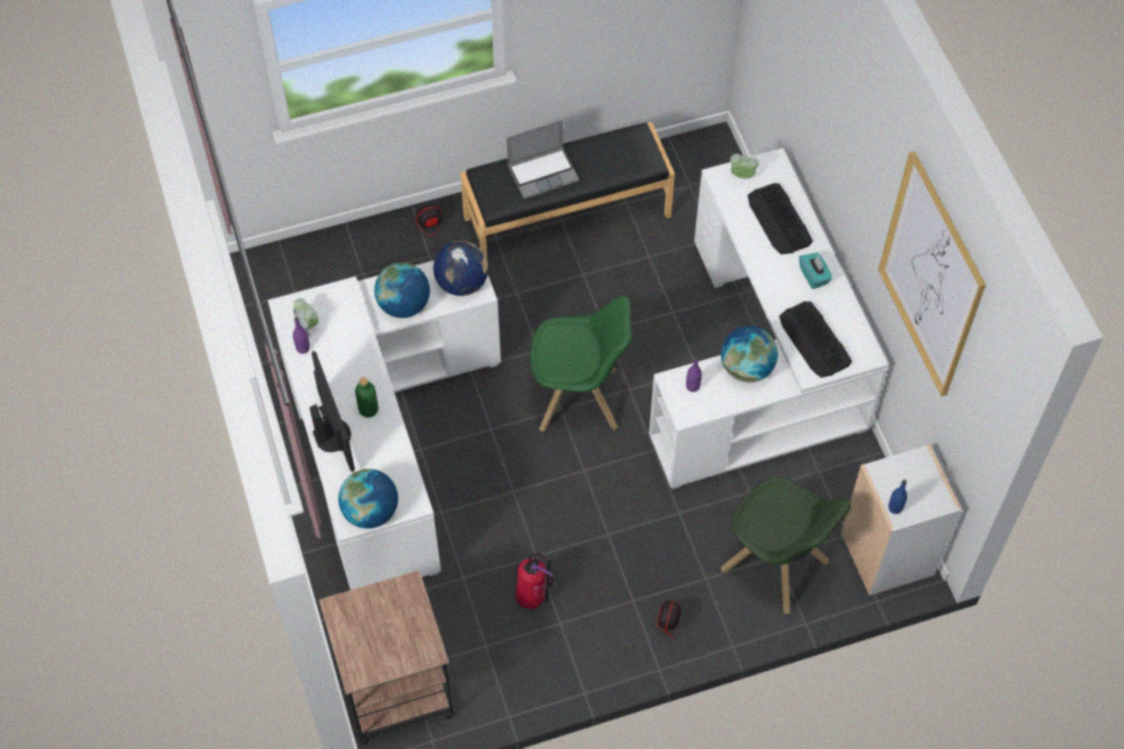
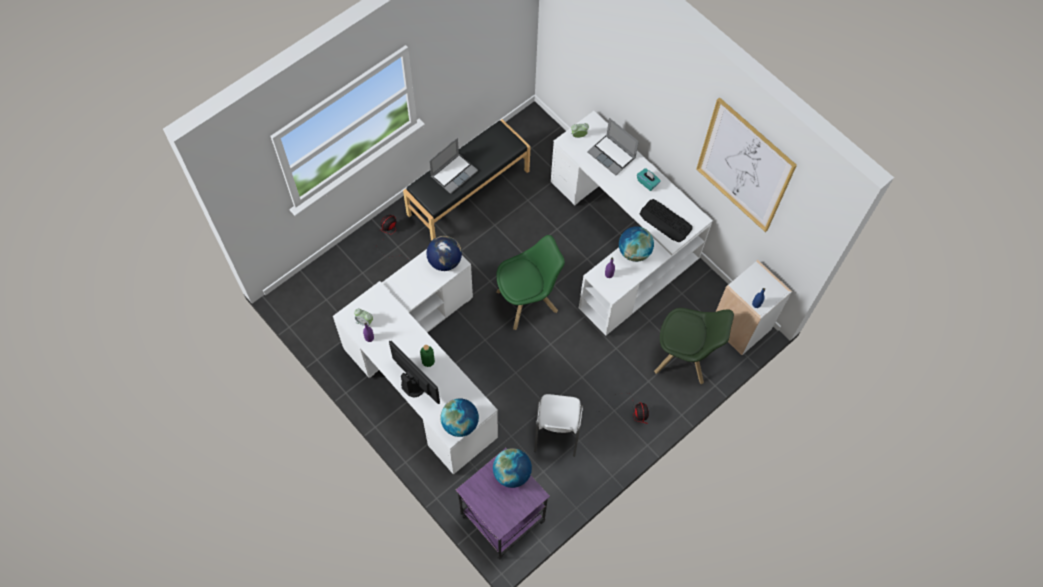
camera: 25 degrees left, 5 degrees up
(394, 685) = (501, 516): brown cart -> purple cart
(404, 305) = (416, 288): globe -> globe (512, 473)
(532, 597) = (556, 431): fire extinguisher -> white chair
(779, 220) = (612, 155): keyboard -> laptop

